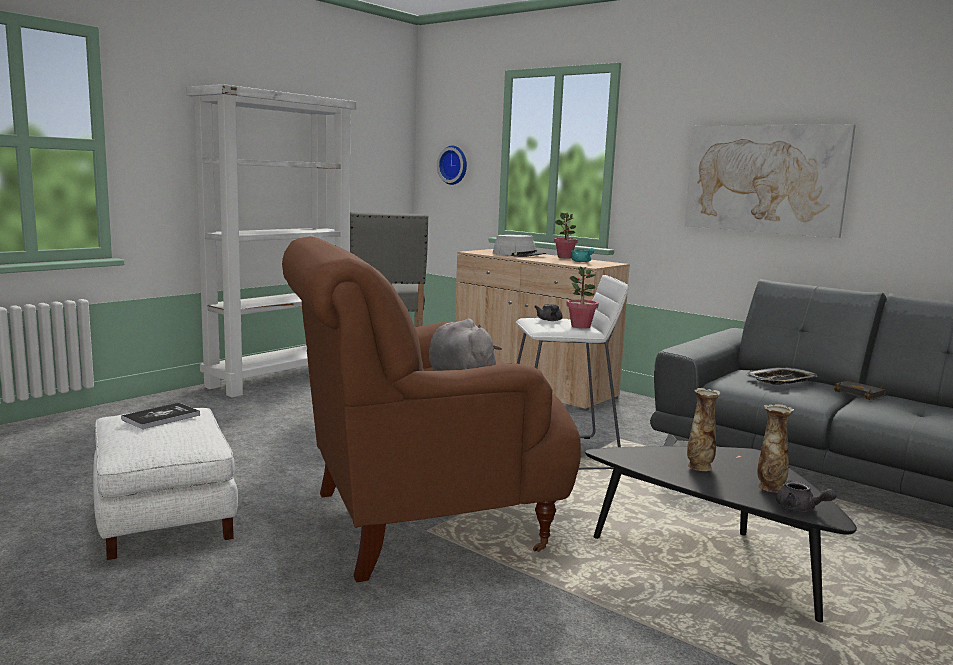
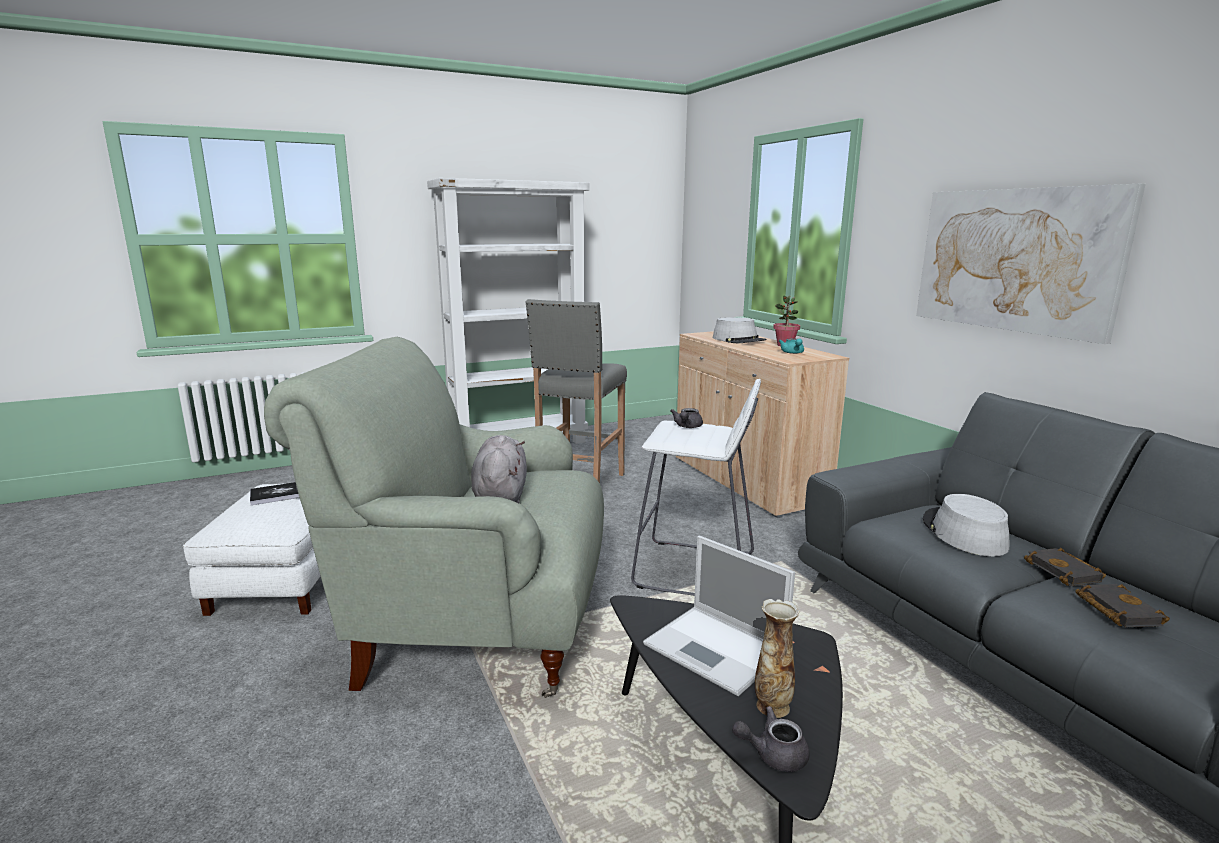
camera: 25 degrees right, 5 degrees up
(421, 522) = (475, 630): brown armchair -> grey armchair
(454, 165) = (711, 240): wall clock -> none
(580, 326) = (708, 439): potted plant -> none
(699, 466) = (717, 649): vase -> laptop
(781, 381) = (963, 533): tray -> grey hat
(800, 508) = (773, 754): grey teapot -> grey teapot turned 105 degrees clockwise
(905, 408) = (1115, 609): none -> black book

